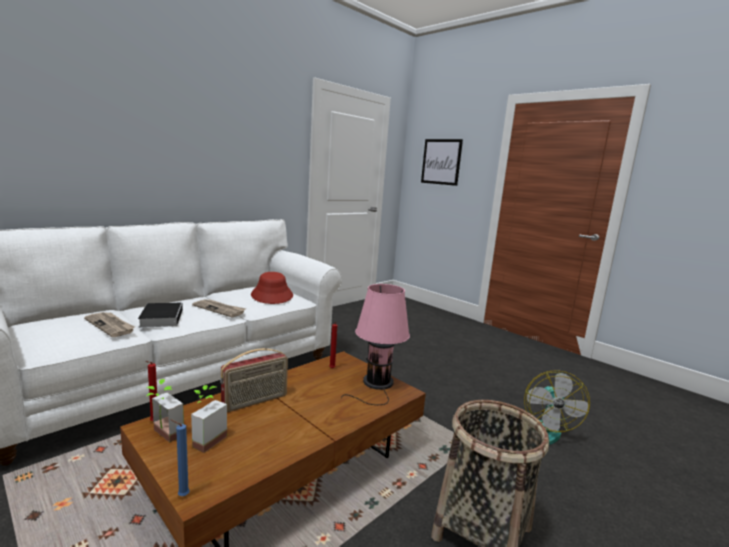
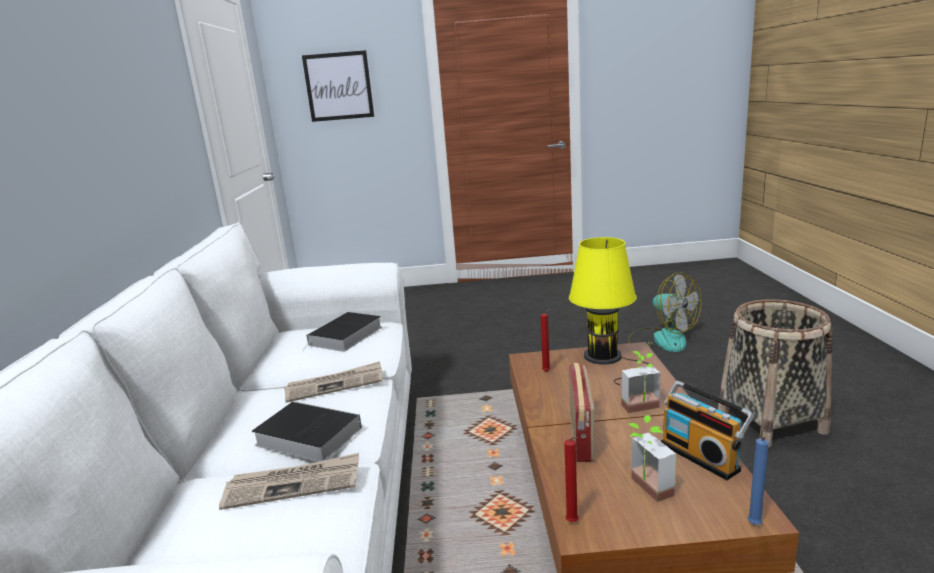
camera: 45 degrees left, 5 degrees up
(162, 435) = (613, 520): potted plant -> potted plant (643, 409)
(265, 454) = (702, 456): none -> radio
(272, 295) = (345, 337): red hat -> book
(377, 384) = (606, 358): pink table lamp -> yellow table lamp

